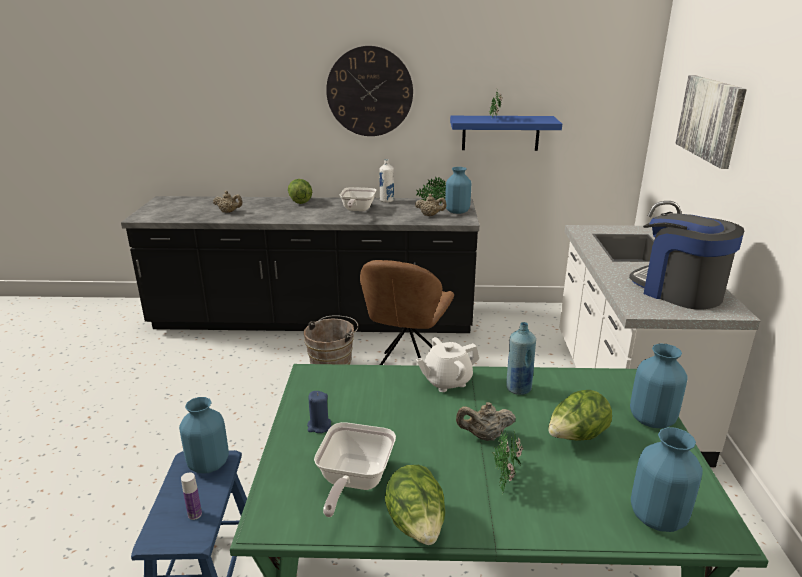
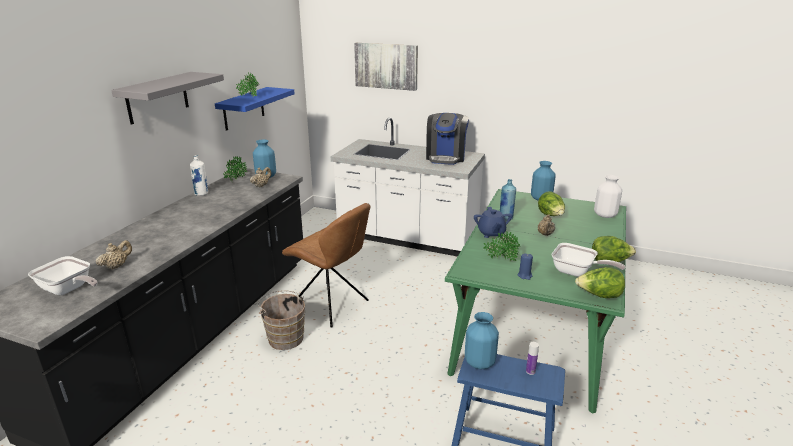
camera: 70 degrees left, 0 degrees up
(300, 201) = (142, 227): lettuce -> lettuce (599, 296)
(357, 210) = (208, 207): frying pan -> frying pan (68, 290)
(369, 92) = (157, 97): wall clock -> grey shelf
(446, 381) = (491, 233): white teapot -> blue teapot
(504, 477) = (577, 237): potted plant -> potted plant (500, 259)
(658, 517) = (605, 215): blue vase -> white vase
(678, 291) = (446, 157): coffee machine -> coffee machine turned 60 degrees counterclockwise

